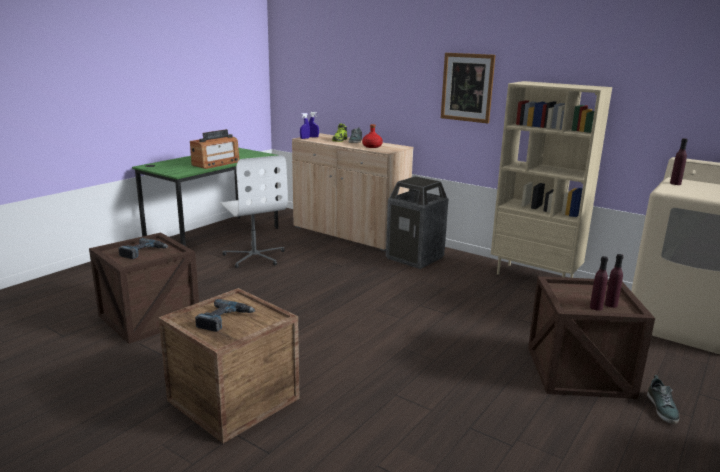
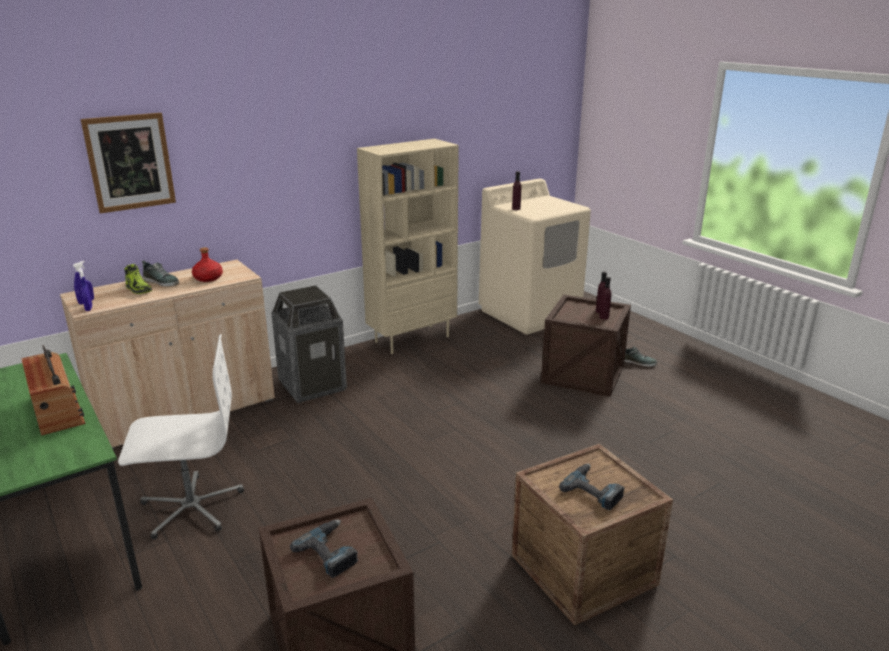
camera: 70 degrees left, 5 degrees up
(467, 87) = (292, 167): picture -> picture (130, 162)

